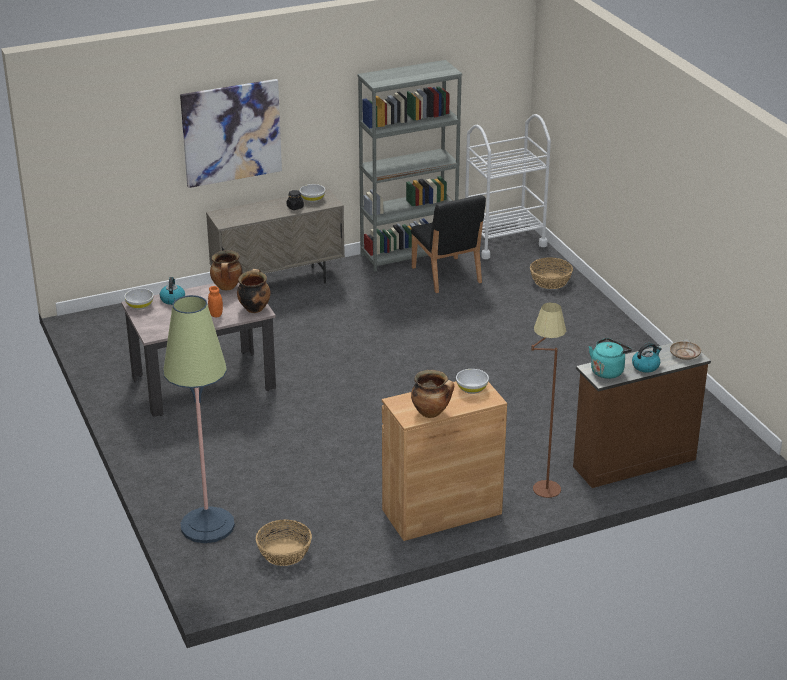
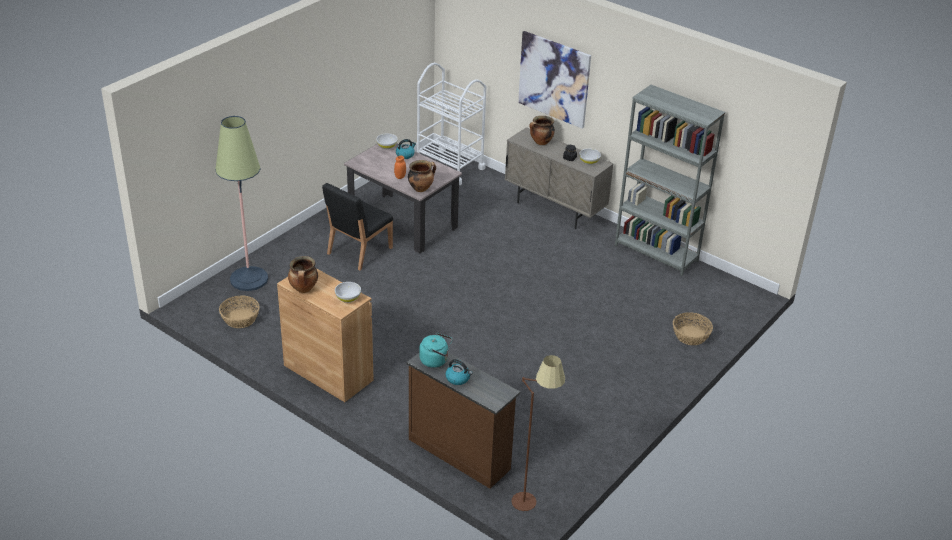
camera: 60 degrees right, 5 degrees up
(227, 287) = (439, 169): cooking pot -> cooking pot (541, 142)
(446, 275) = (644, 280): black chair -> black chair (359, 251)
(504, 241) = (729, 293): white cart -> white cart (450, 167)
(542, 481) = (399, 411): brown floor lamp -> brown floor lamp (532, 495)
(684, 354) = (493, 395): beige plate -> none

